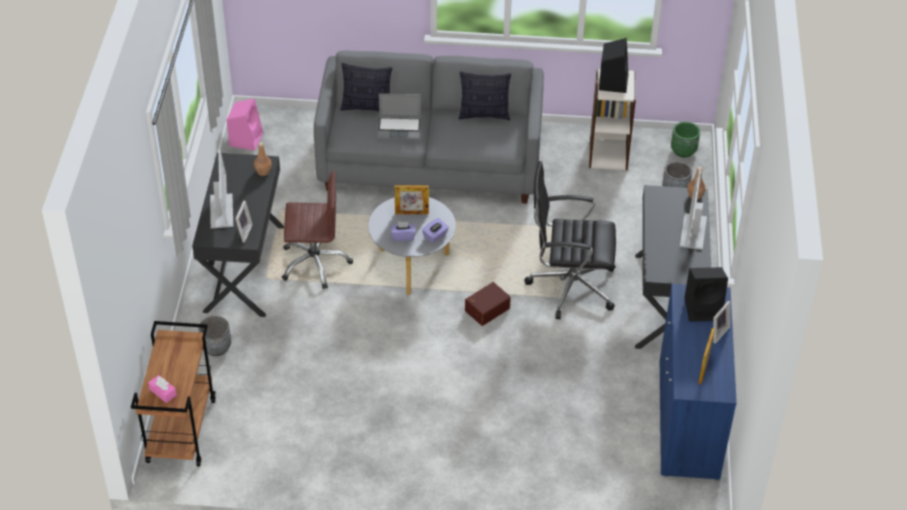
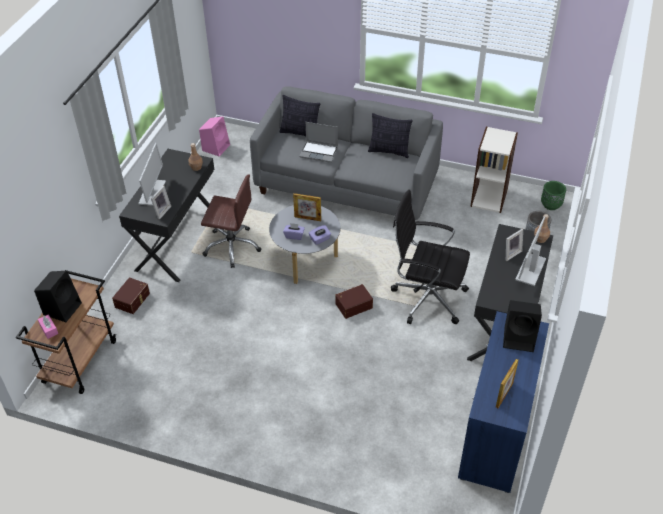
camera: 15 degrees right, 0 degrees up
(216, 348) = (133, 300): grey planter -> brown storage box
(613, 82) = (496, 138): black speaker -> black speaker (62, 308)
(717, 332) = (526, 362): picture frame -> picture frame (510, 253)

